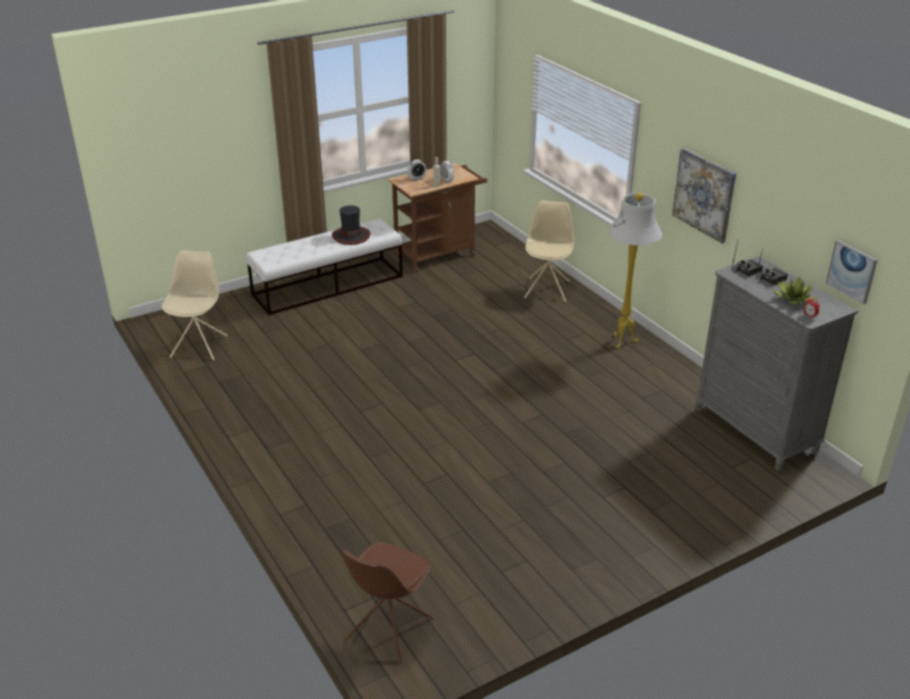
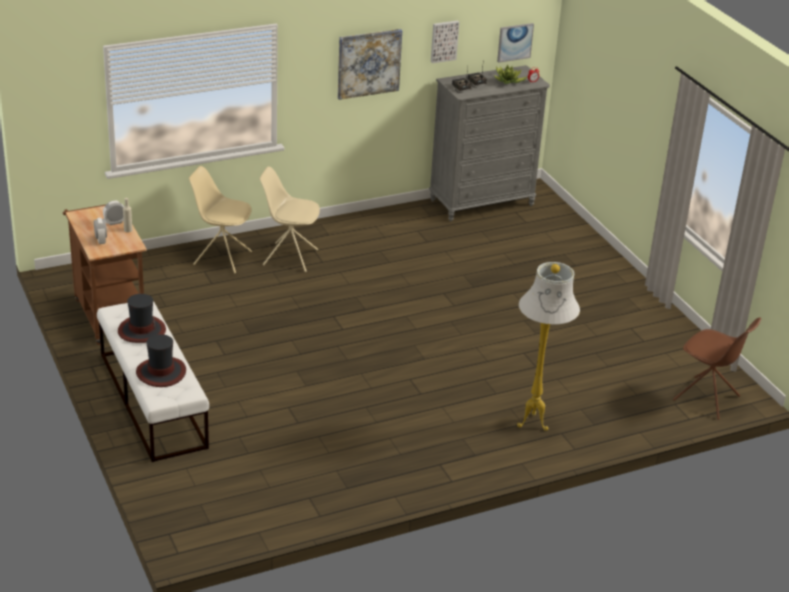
camera: 85 degrees left, 0 degrees up
(199, 346) = (264, 504): beige chair -> beige chair (289, 257)
(295, 249) = (161, 372): none -> hat
(623, 342) = (337, 234): white floor lamp -> white floor lamp (534, 424)
(775, 216) = (443, 41): none -> picture

